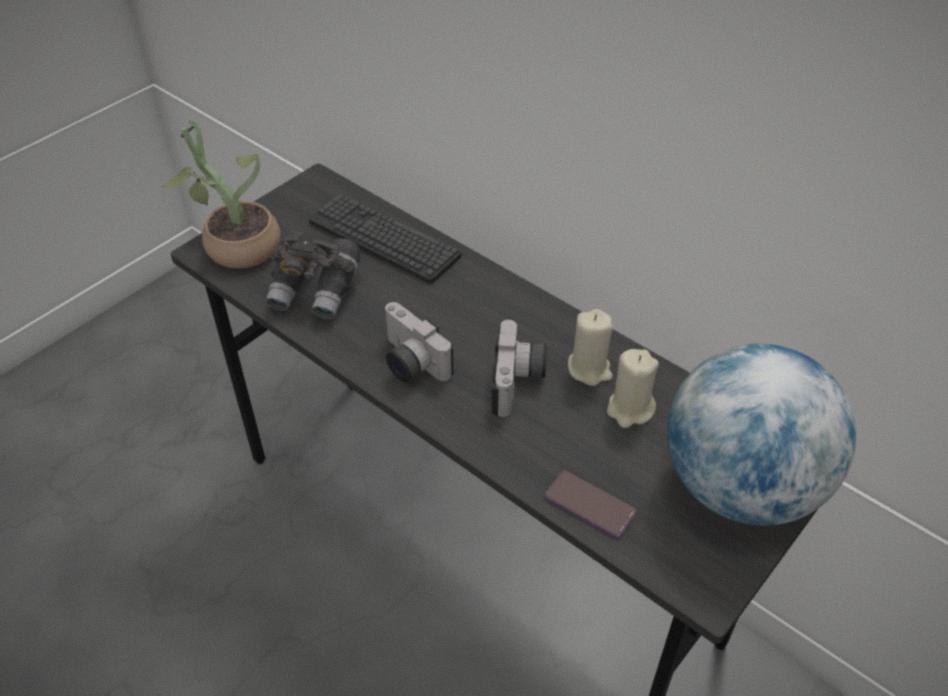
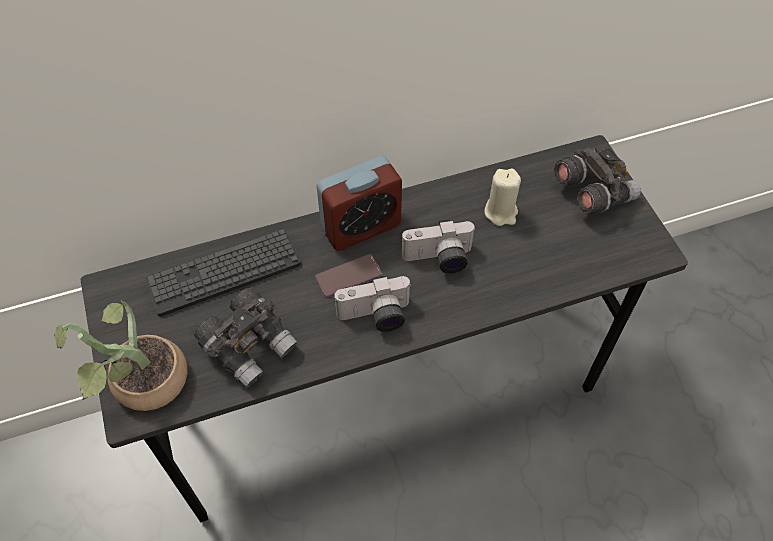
camera: 60 degrees left, 10 degrees up
(511, 305) = (361, 227): none -> alarm clock
(519, 382) = (439, 260): camera -> camera turned 135 degrees clockwise
(589, 369) = (452, 214): beige candle -> none
(590, 504) = (565, 274): phone -> phone (348, 276)
(740, 486) = (592, 192): globe -> grey binoculars

